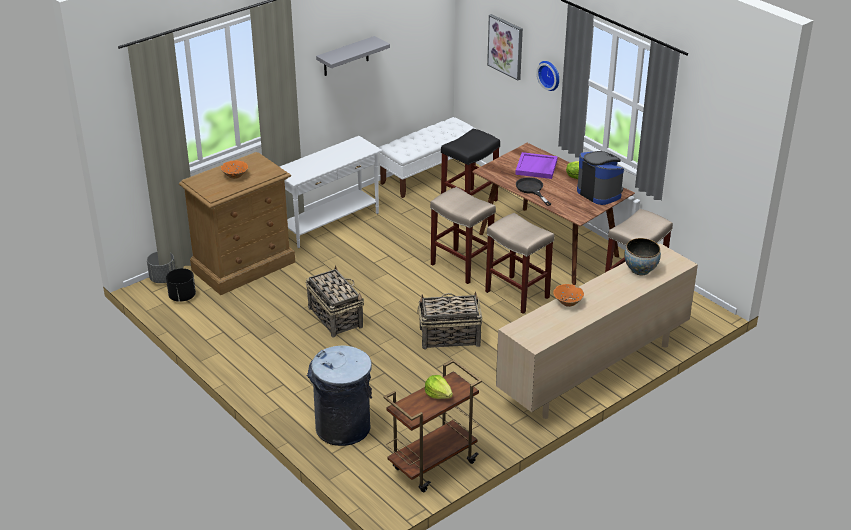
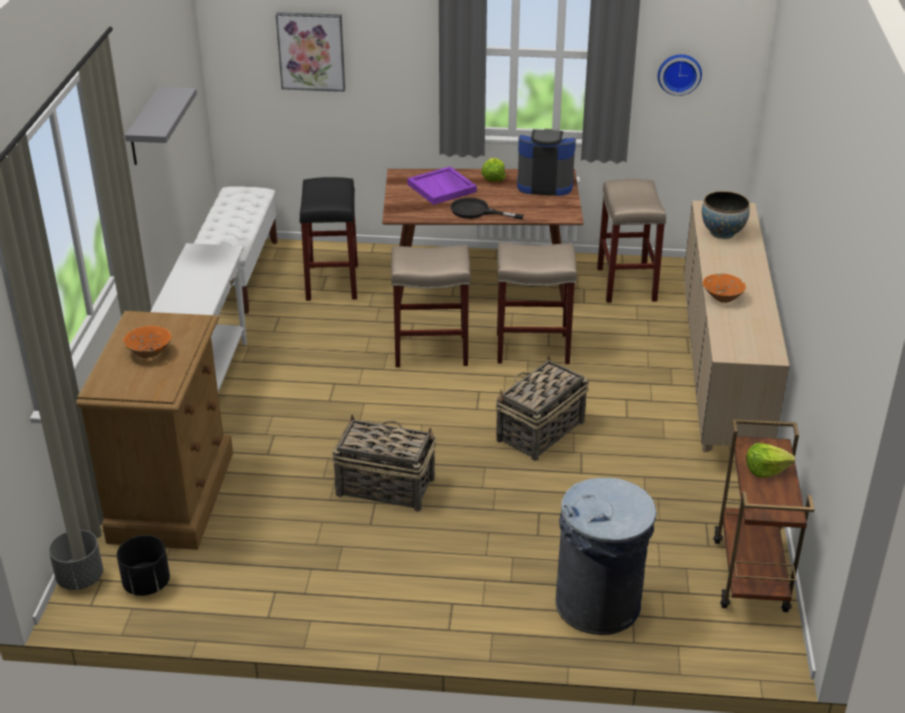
camera: 45 degrees left, 0 degrees up
(550, 75) = (401, 64): wall clock -> wall clock (679, 73)

